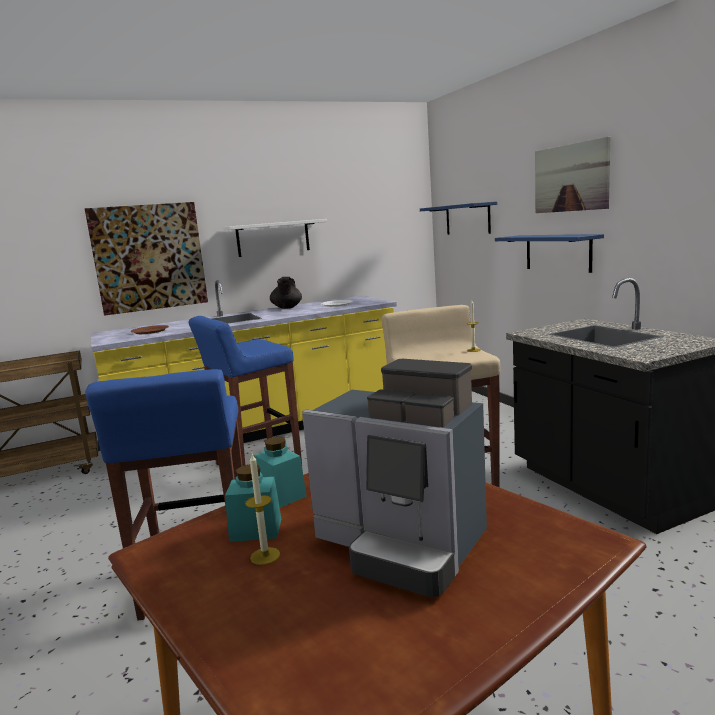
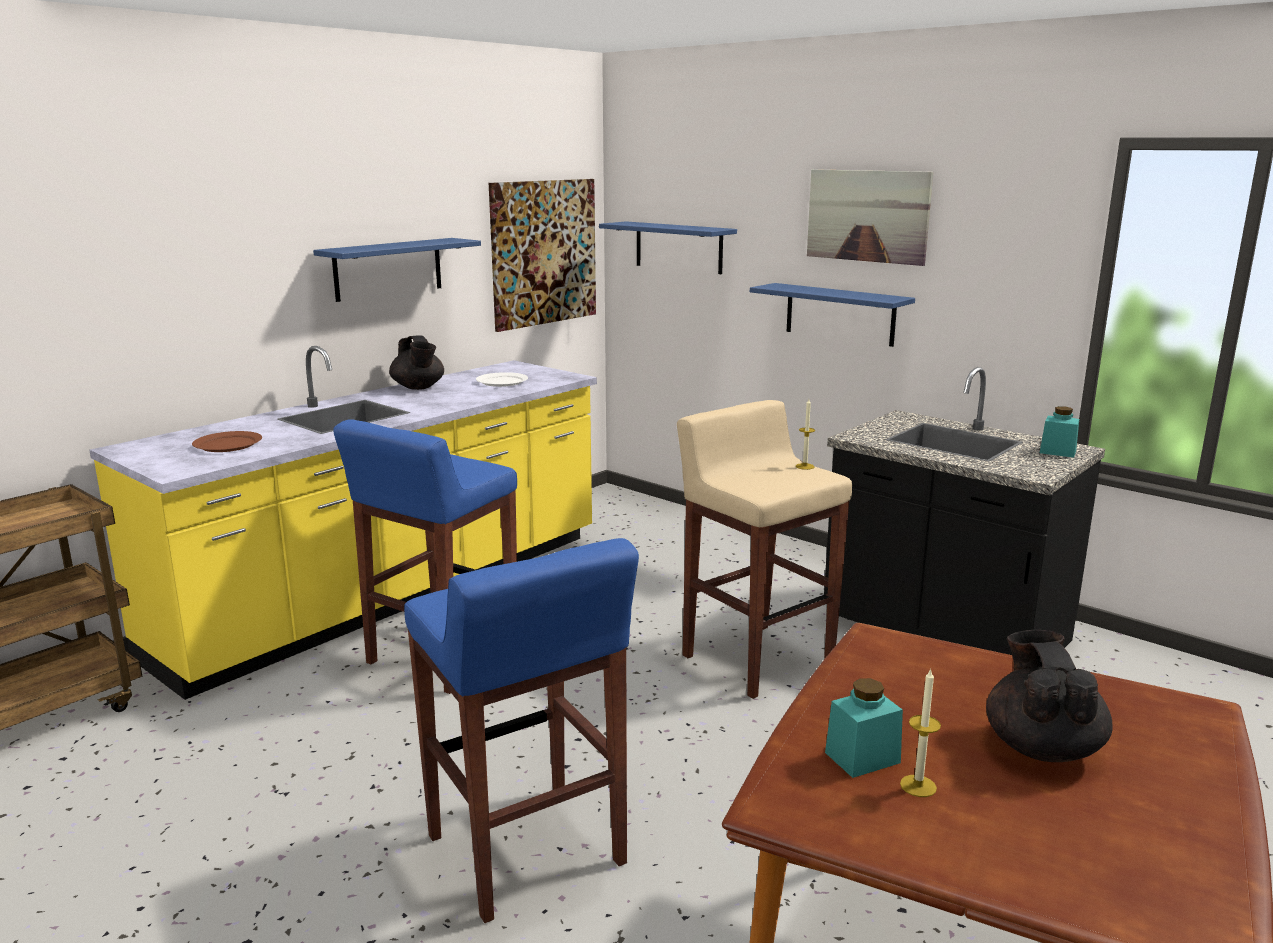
camera: 25 degrees left, 5 degrees up
(149, 257) = (190, 306): picture -> picture (543, 253)
(273, 238) = (388, 269): white shelf -> blue shelf
(281, 495) = (828, 709): turquoise jar -> turquoise jar (1057, 452)
(402, 546) = (1041, 747): coffee machine -> black teapot

